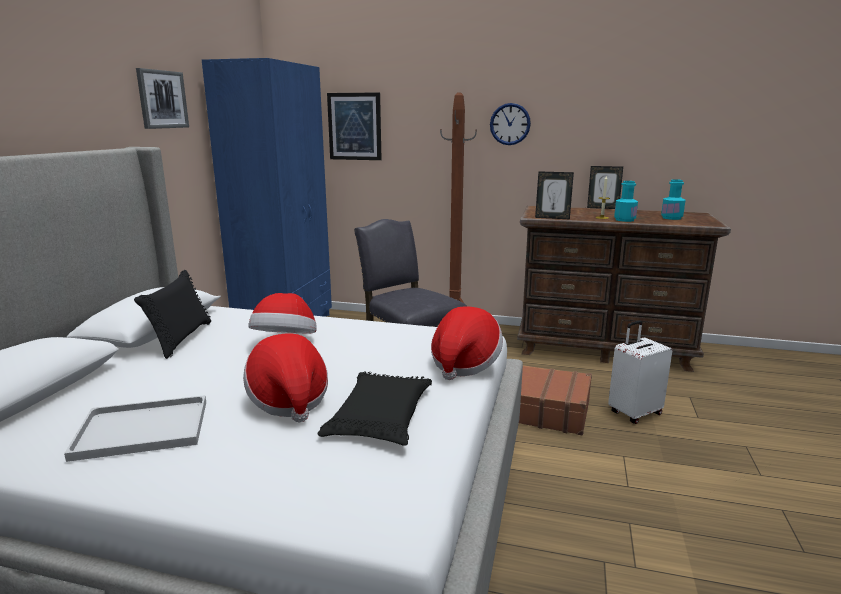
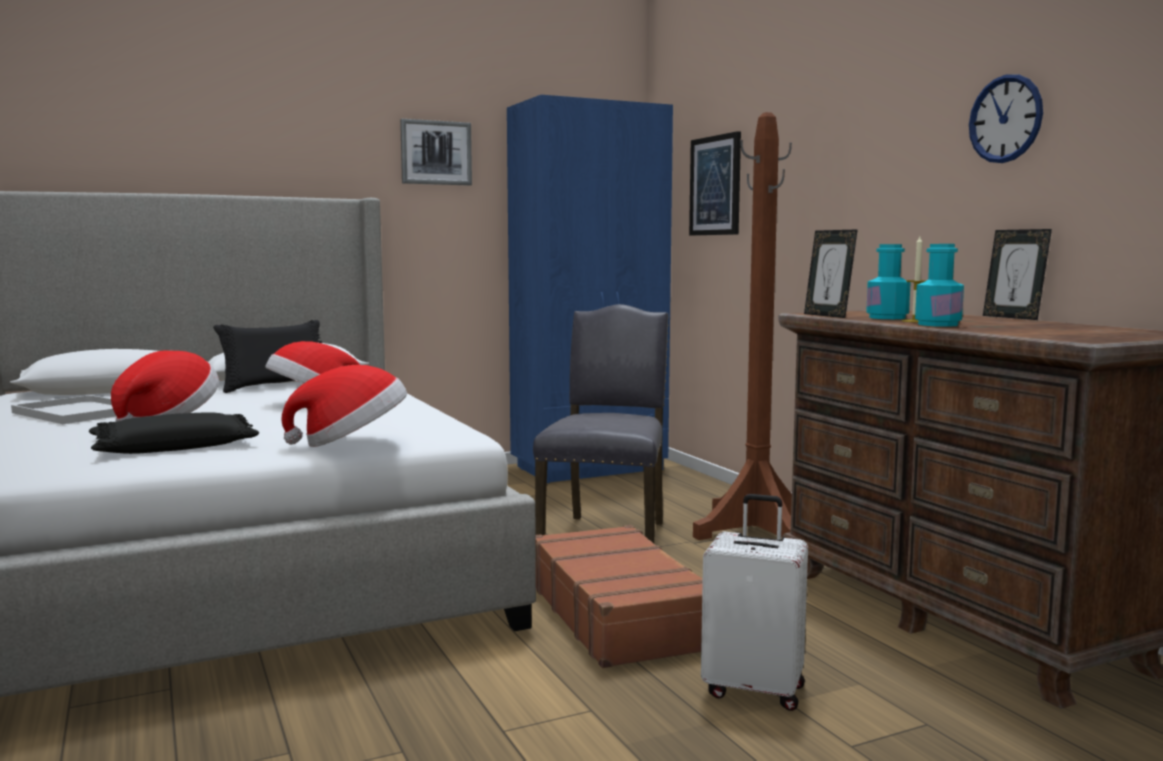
camera: 50 degrees right, 10 degrees down
(510, 124) = (884, 161): wall clock -> wall clock (1005, 119)
(671, 218) = (1059, 331): turquoise bottle -> turquoise bottle (887, 318)

